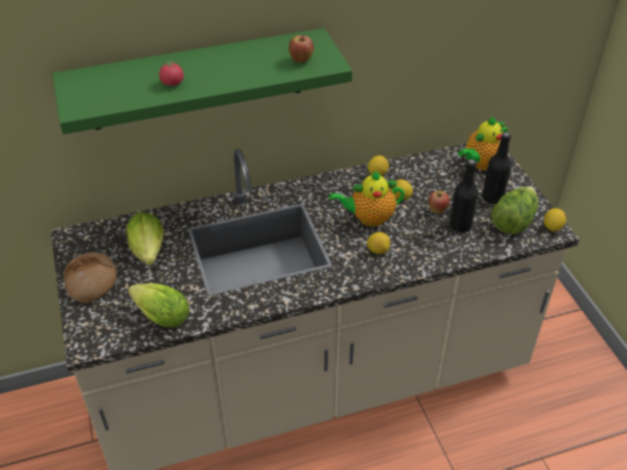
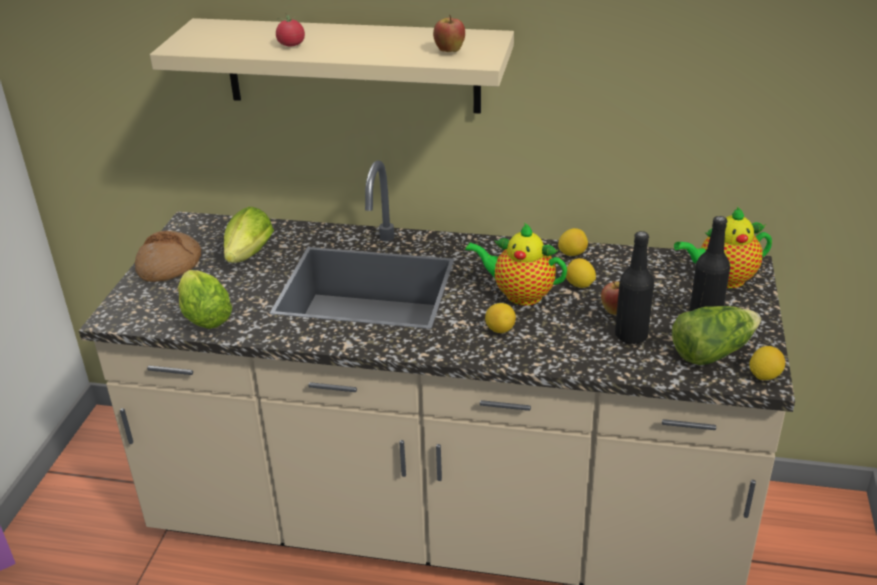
camera: 30 degrees right, 10 degrees down
(197, 80) = (351, 65): green shelf -> beige shelf

